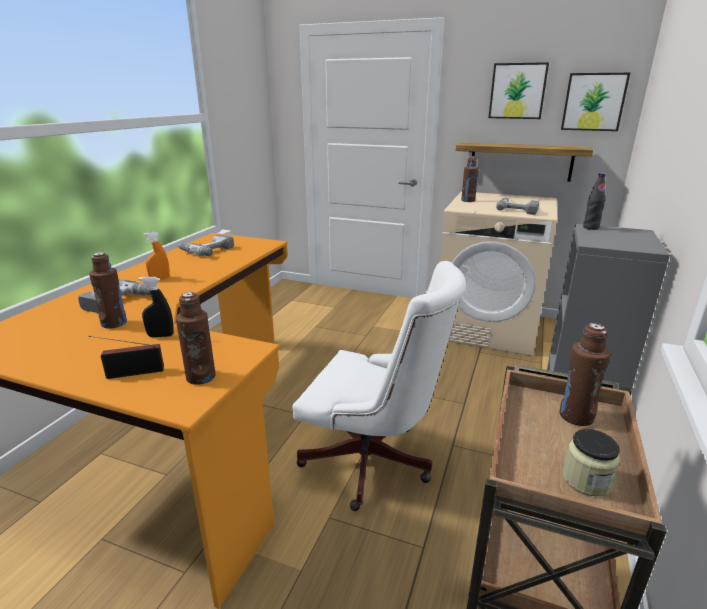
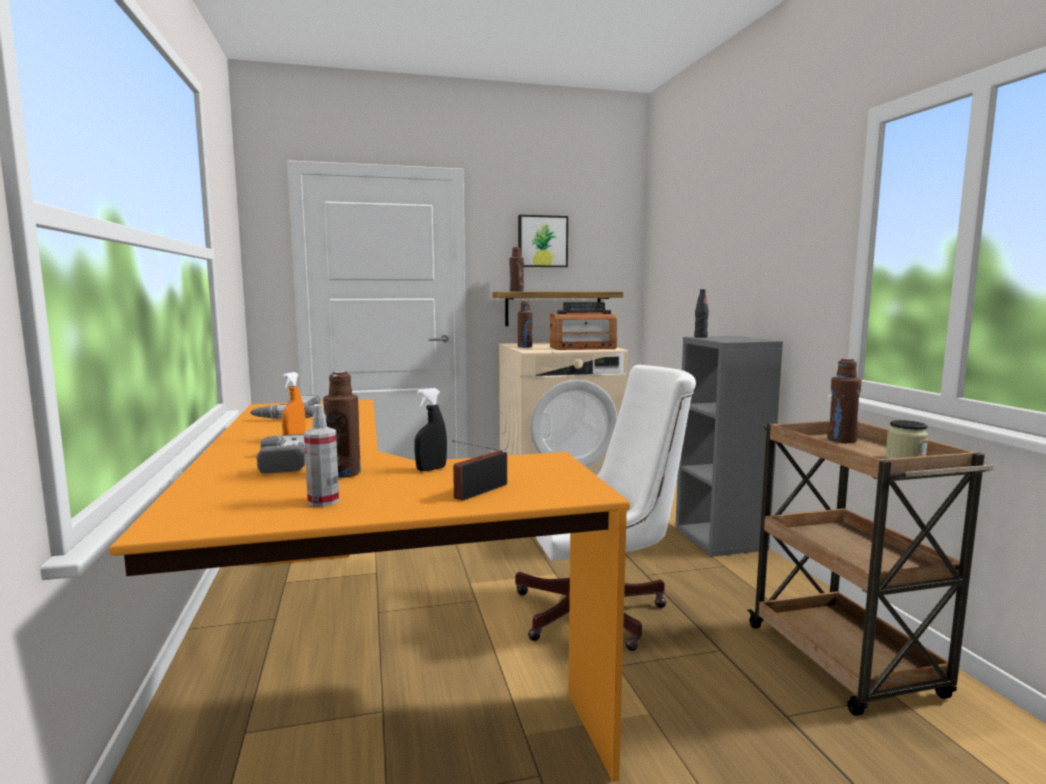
camera: 35 degrees left, 15 degrees down
(53, 349) = (323, 501): none -> spray bottle
(201, 377) = (554, 479): brown bottle -> brown bottle (516, 291)
(517, 209) = (582, 348): power drill -> radio
(593, 102) = (608, 252): picture -> none

